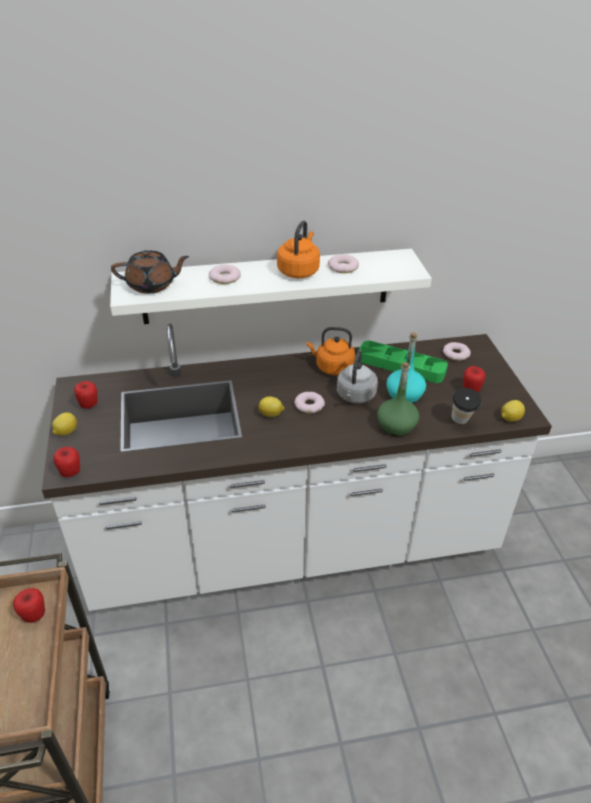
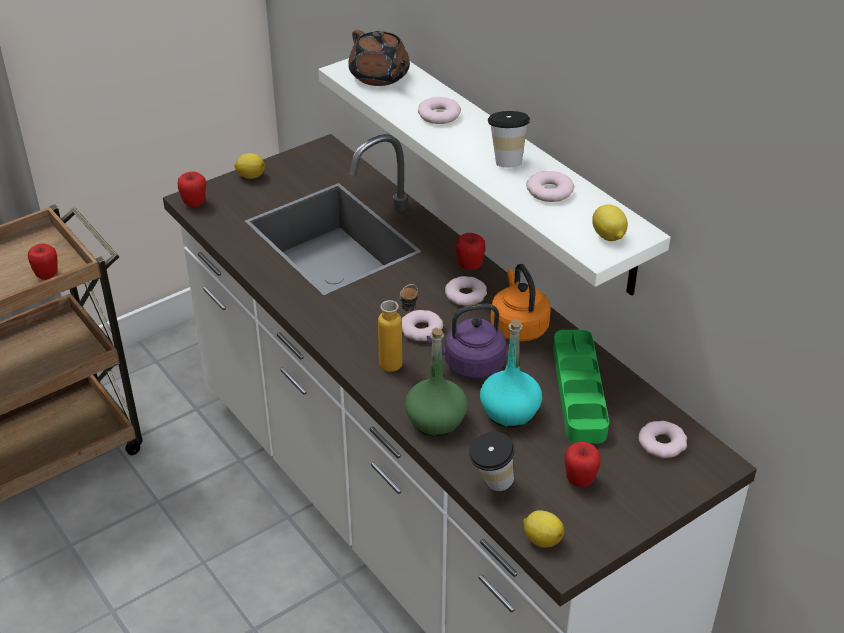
camera: 65 degrees right, 0 degrees up
(89, 405) = (301, 172): apple -> apple (469, 266)
(271, 414) = (379, 304): lemon -> lemon (608, 237)
(289, 377) = (465, 295): none -> donut
(299, 270) = (507, 160): orange kettle -> cup
(333, 424) = (399, 361): none -> bottle
(355, 396) = (470, 365): grey kettle -> purple kettle

